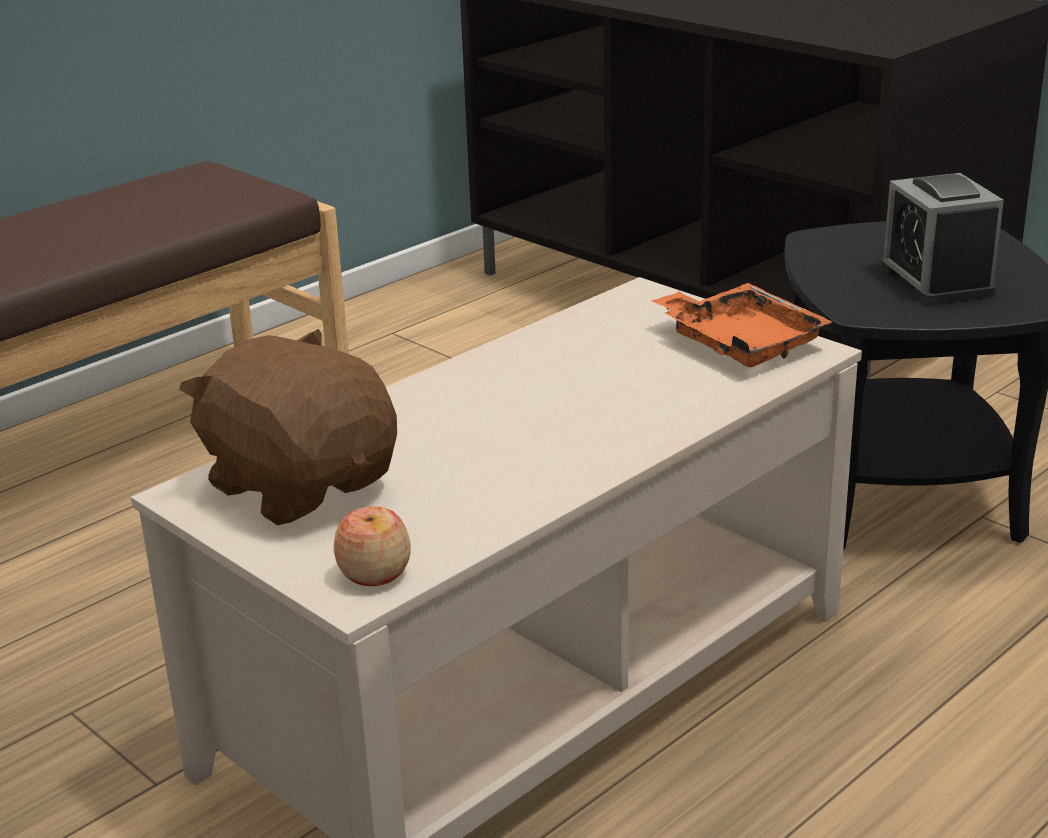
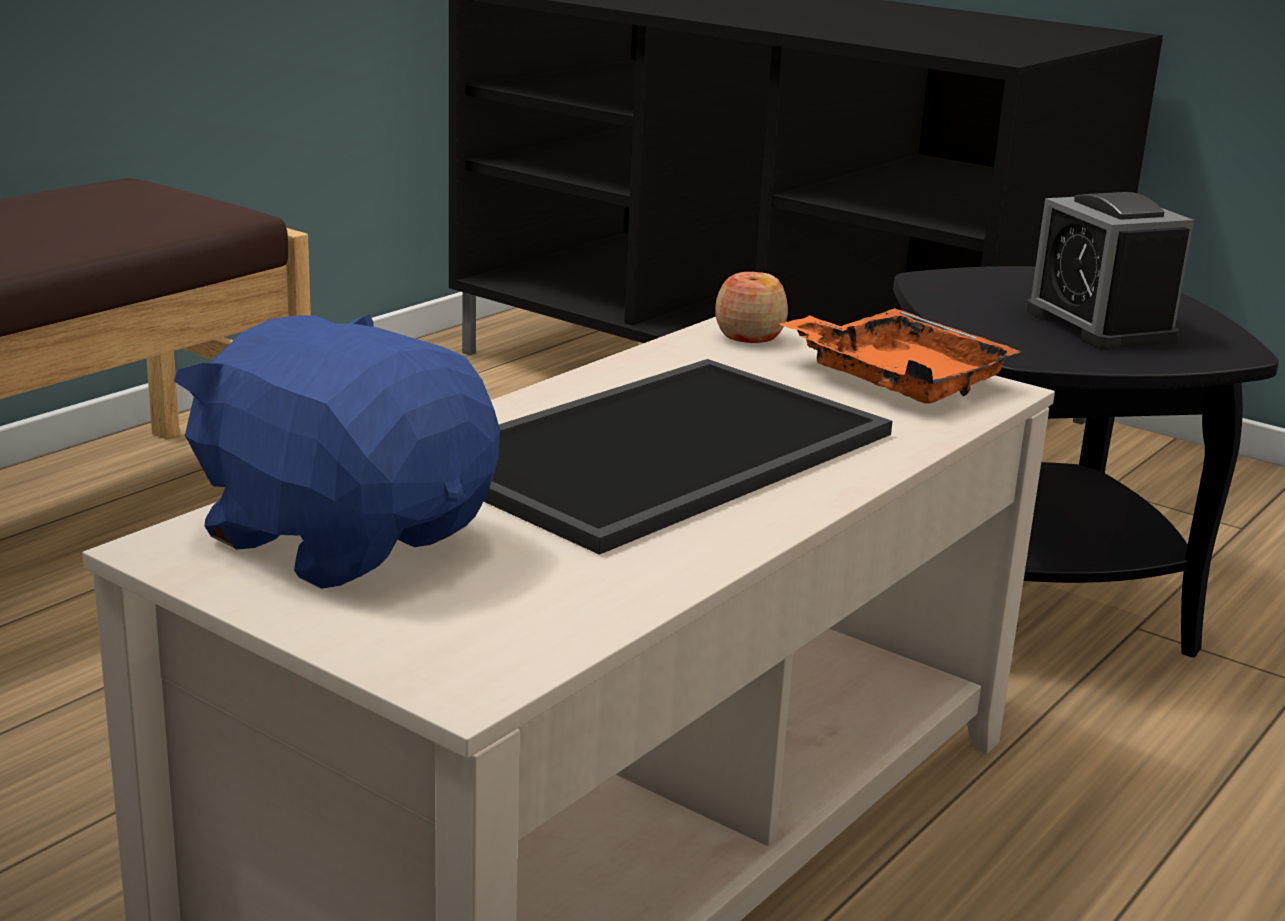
camera: 10 degrees left, 5 degrees down
(301, 484) = (344, 536): brown plush toy -> blue plush toy
(374, 573) = (488, 653): apple -> apple (749, 337)
(539, 413) = (662, 454): none -> tray

